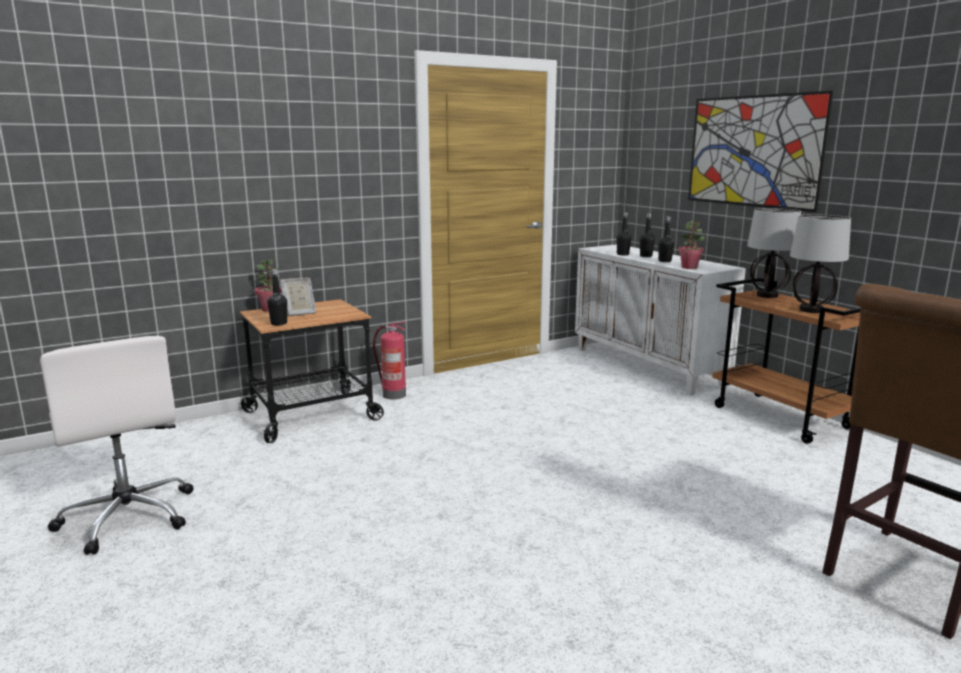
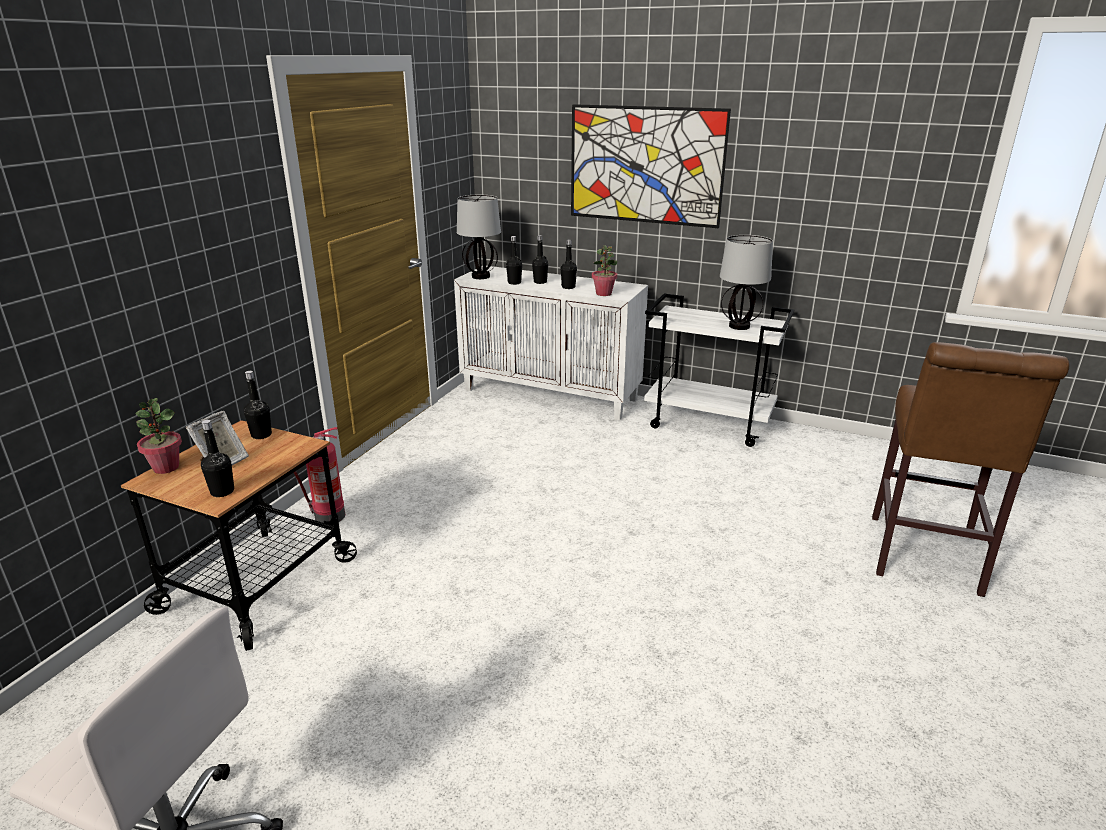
camera: 35 degrees left, 10 degrees up
(339, 306) = (261, 435): none -> black bottle
(767, 295) = (683, 313): table lamp -> table lamp (480, 277)
(782, 417) = (709, 424): brown cart -> white cart

